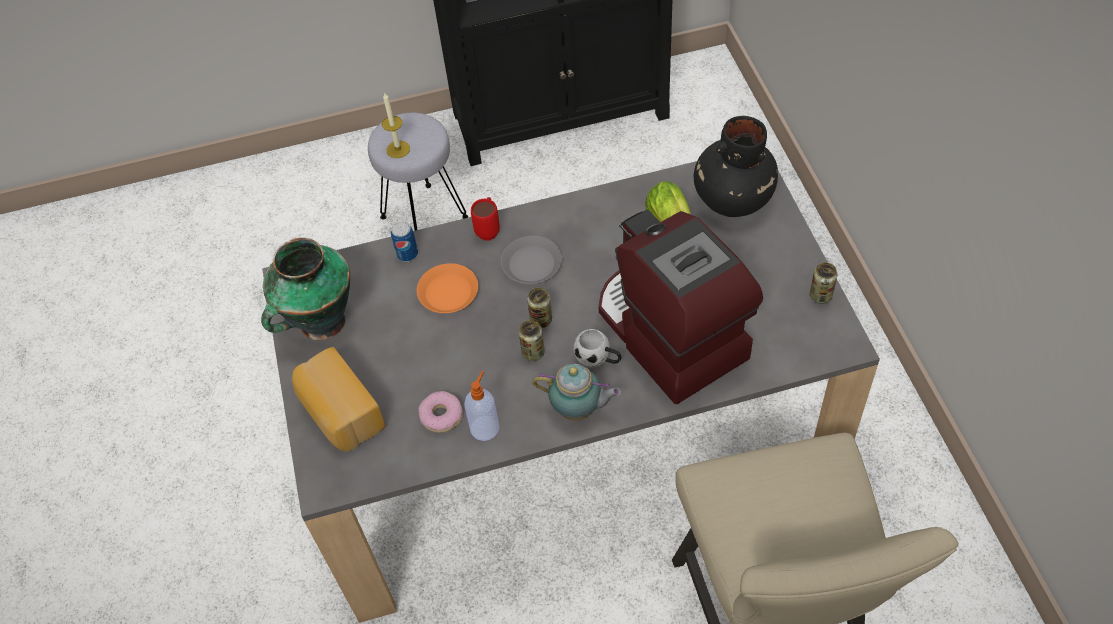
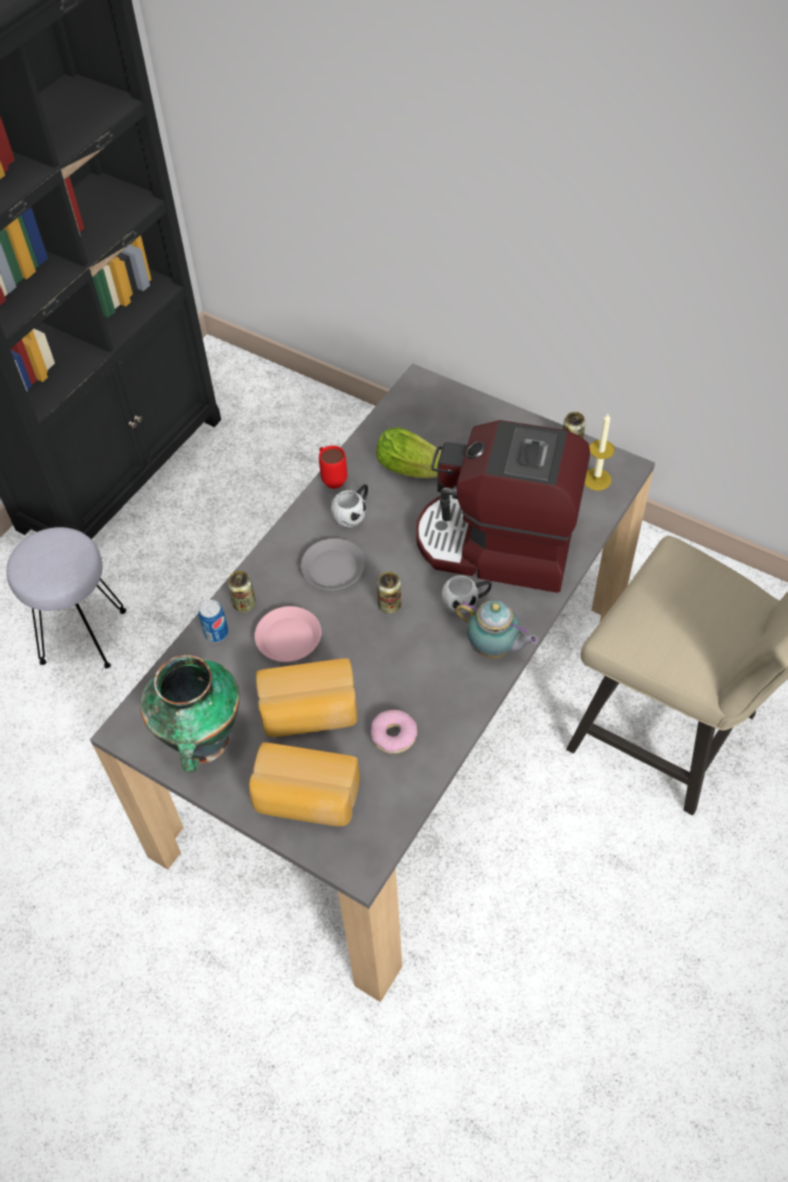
camera: 45 degrees left, 0 degrees up
(398, 149) = (53, 574): candle -> candle (596, 479)
(405, 356) = (309, 713): none -> bread
(448, 293) = (288, 638): orange plate -> pink plate
(485, 427) = (438, 716): soap dispenser -> none
(489, 229) = (266, 566): red mug -> red mug (332, 478)
(533, 352) = (411, 634): can -> can (244, 604)
(579, 410) = (494, 649): teapot -> teapot turned 60 degrees clockwise
(590, 233) = (353, 513): none -> white mug
(732, 199) = (433, 418): black vase -> none

